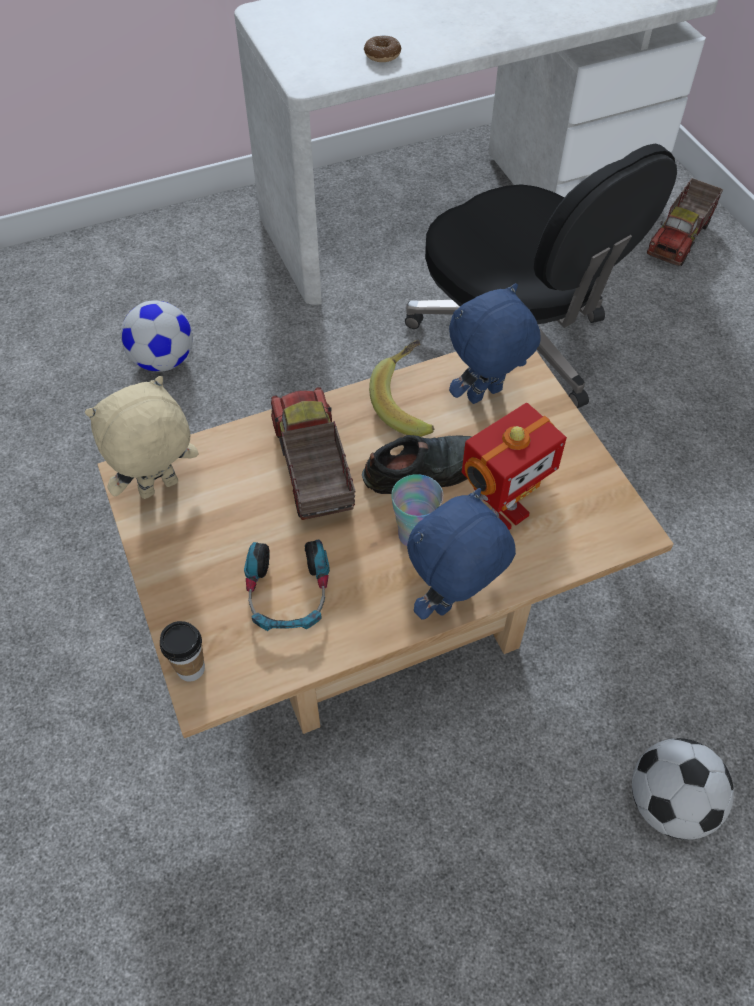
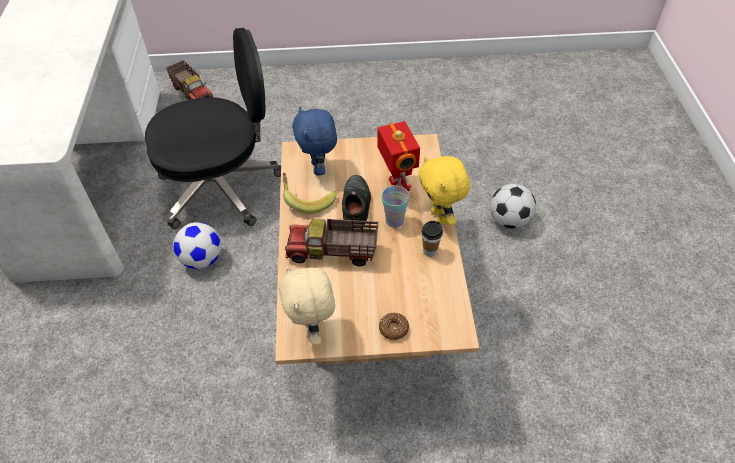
camera: 70 degrees left, 5 degrees down
(163, 360) = (111, 374): football -> football (202, 259)
(191, 668) = (442, 336): cup -> cup (430, 251)
(288, 593) = (410, 282): headphones -> none
(382, 55) = (52, 108): donut -> donut (393, 329)
(453, 603) = (440, 217): blue plush toy -> yellow plush toy

